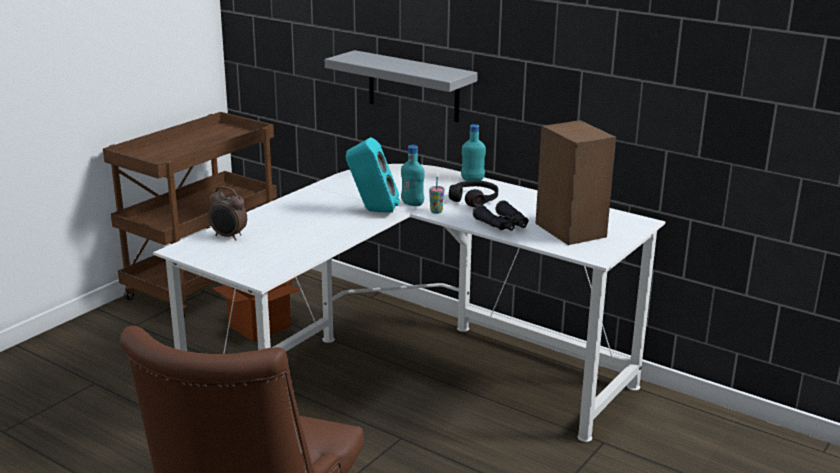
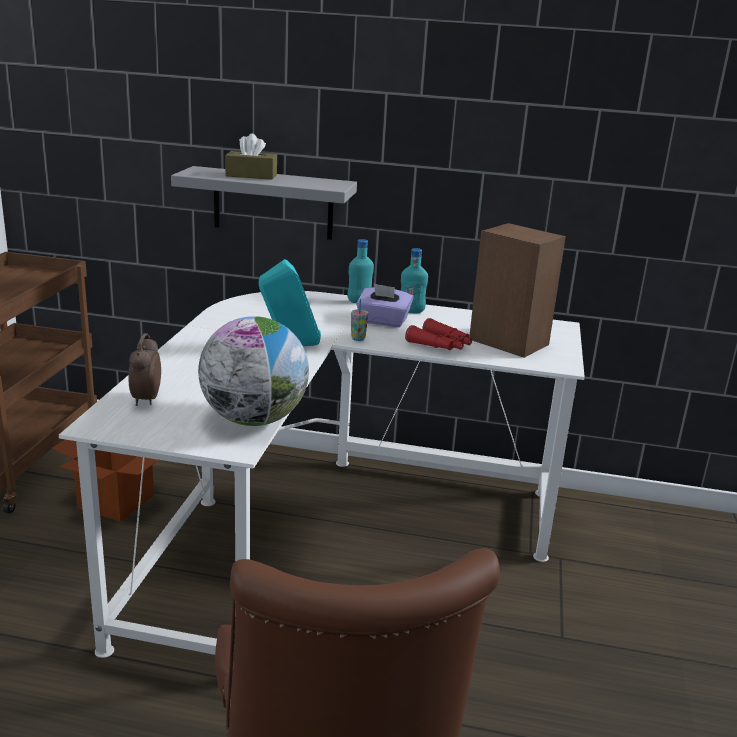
camera: 25 degrees left, 0 degrees up
(228, 237) = (145, 399): alarm clock -> alarm clock turned 90 degrees clockwise
(291, 261) = (254, 419): none -> globe
(390, 62) = (251, 175): none -> brown tissue box
(412, 204) = (324, 333): turquoise bottle -> turquoise bottle (411, 311)
(474, 199) = (383, 321): black headphones -> purple tissue box
(503, 225) = (441, 345): black binoculars -> red binoculars

